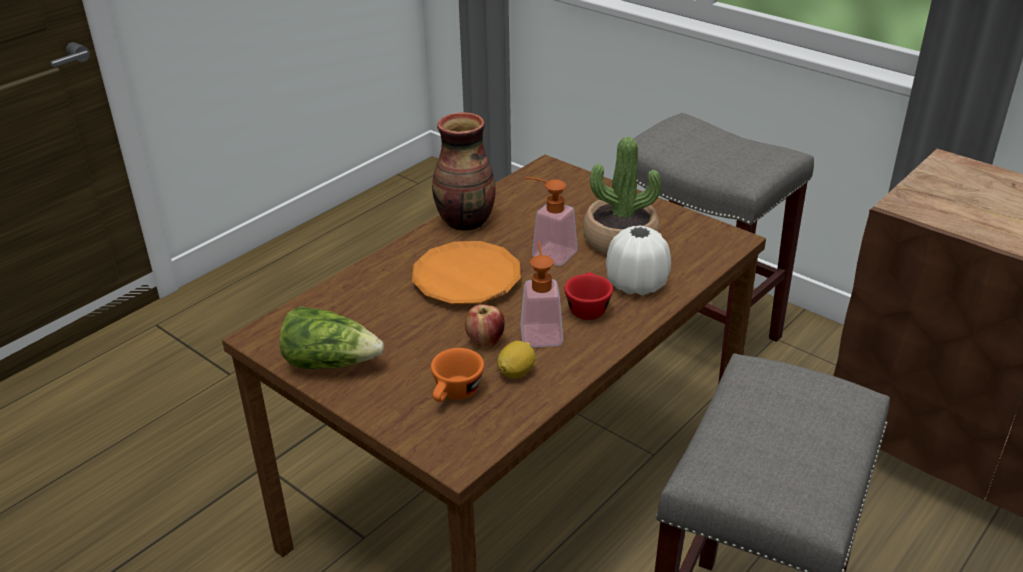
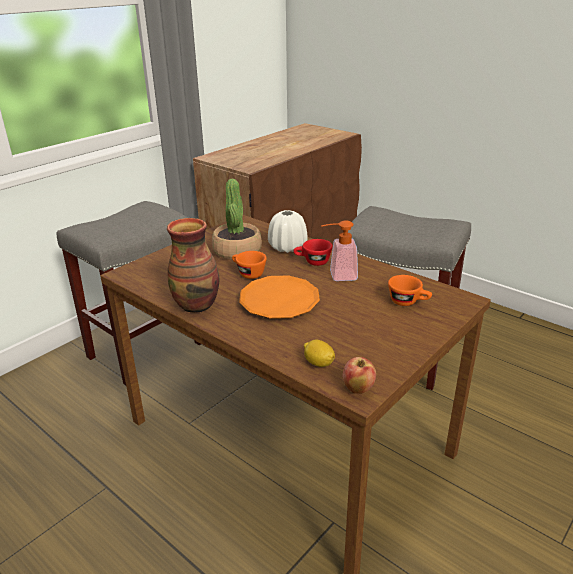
camera: 90 degrees left, 5 degrees down
(331, 362) = (387, 353): lettuce -> none
(485, 341) = (351, 293): apple -> apple (358, 389)
(516, 372) = (381, 283): lemon -> lemon (318, 363)
(547, 252) = (248, 273): soap dispenser -> orange cup

